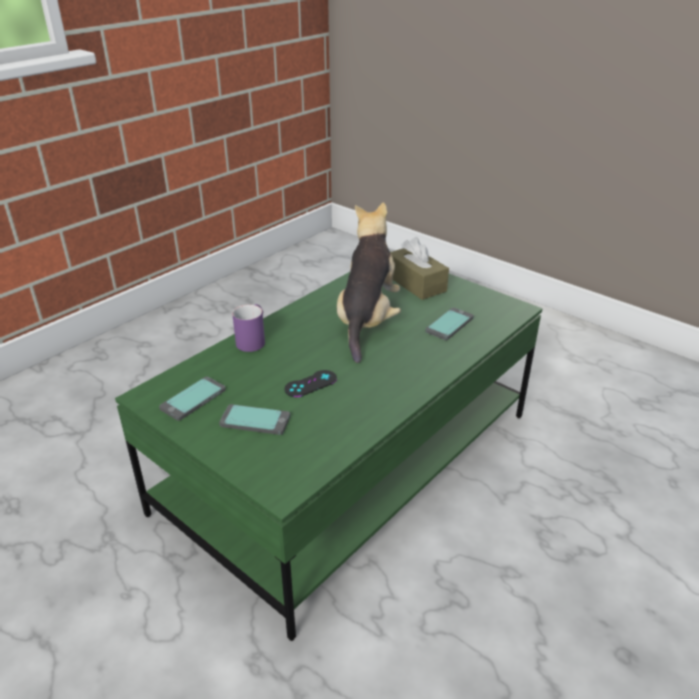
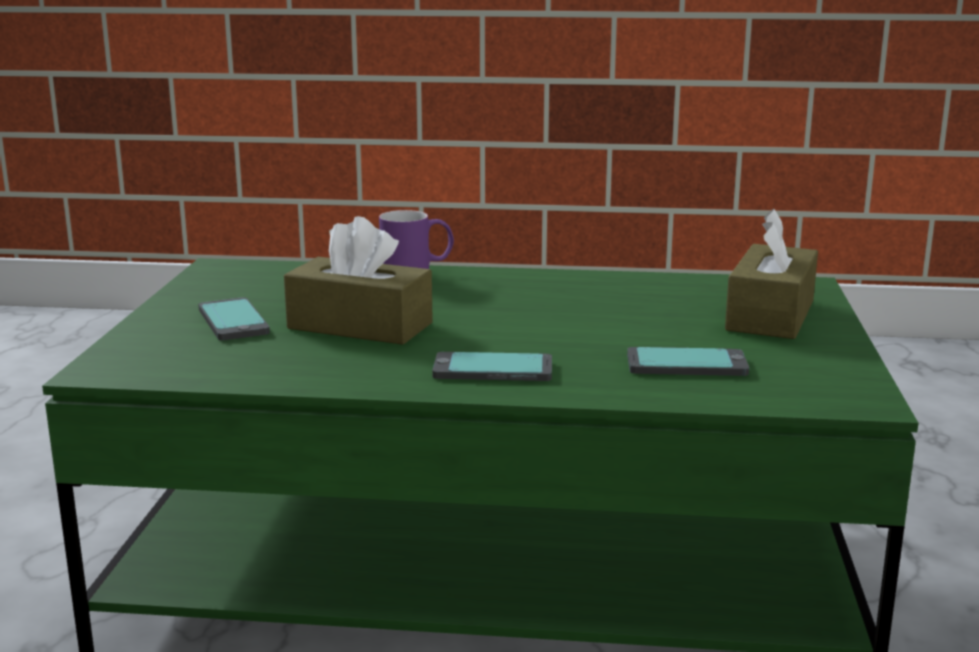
camera: 55 degrees right, 15 degrees down
(193, 399) = (239, 285): phone -> phone (493, 370)
(310, 384) = (360, 326): black game controller -> brown tissue box
(367, 321) = (586, 315): plush toy -> none

